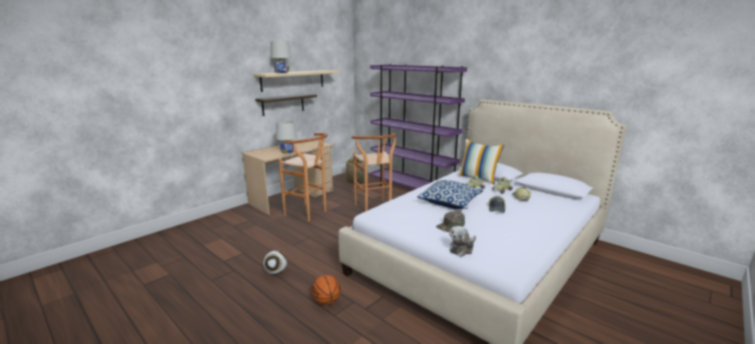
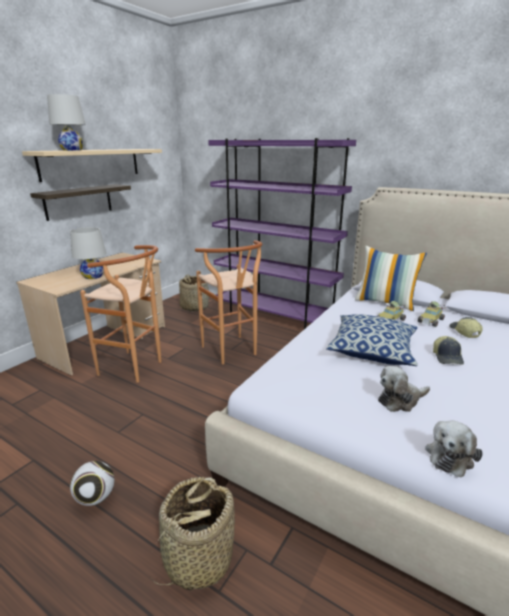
camera: 10 degrees left, 5 degrees up
(326, 301) = (198, 557): basketball -> basket
(451, 225) = (400, 400): green cap -> plush toy

